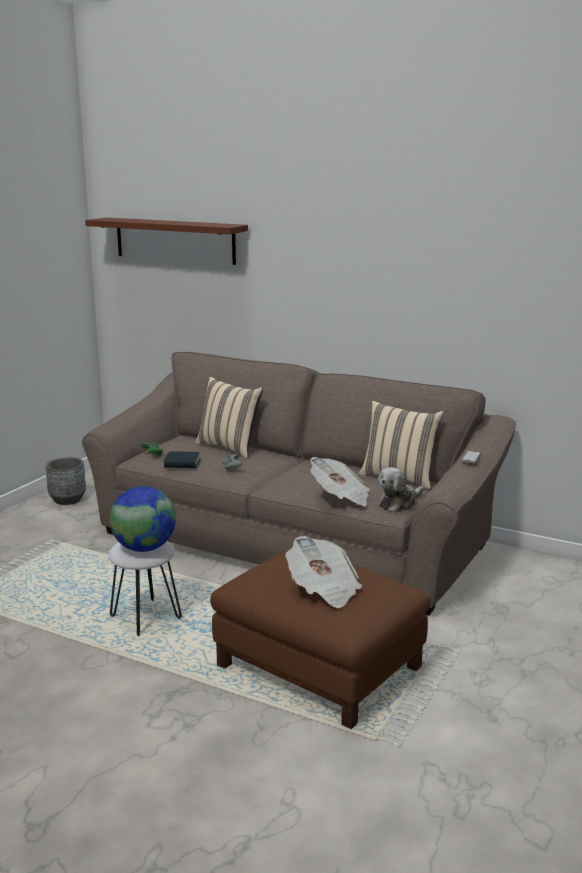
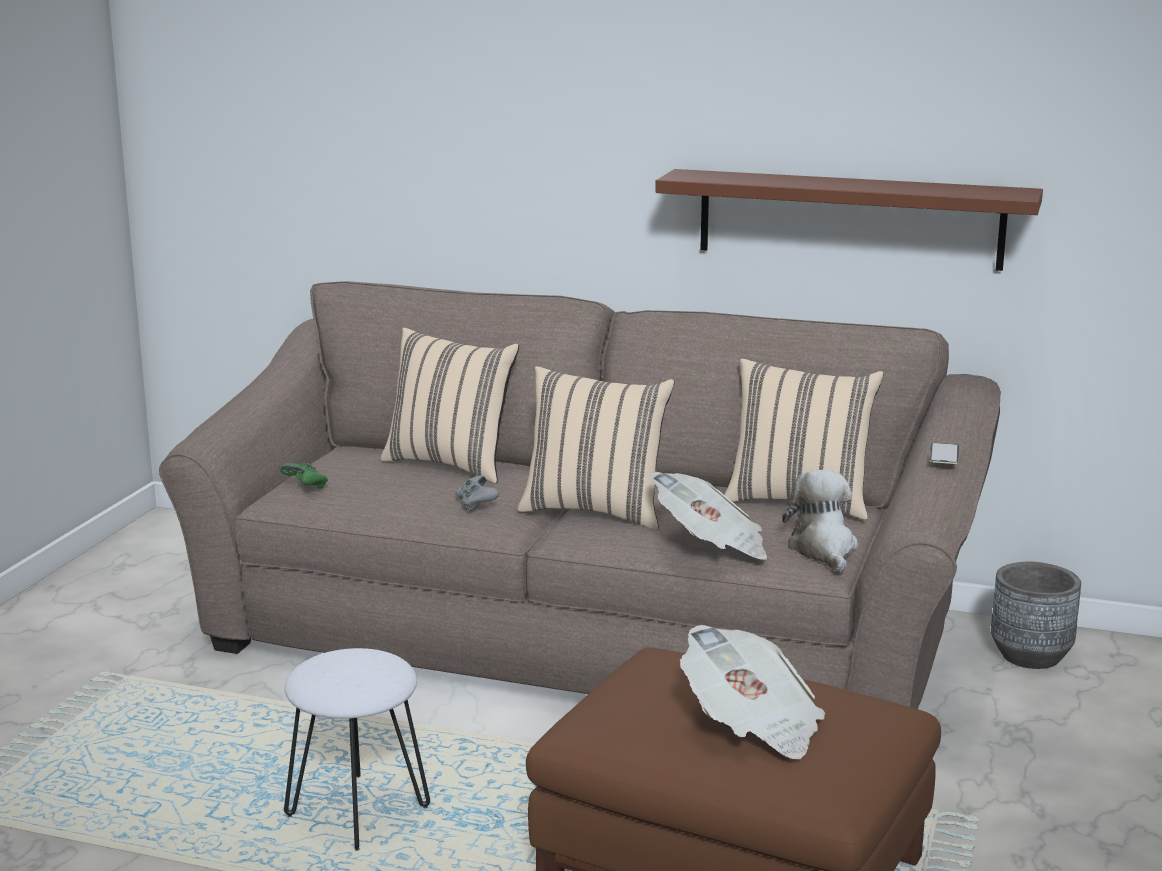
camera: 10 degrees left, 0 degrees up
(67, 500) = (106, 589): grey planter -> grey planter (1030, 656)
(144, 548) = (359, 674): globe -> none
(174, 240) = (301, 63): brown shelf -> brown shelf (850, 219)
(182, 464) = (374, 502): book -> none
(291, 475) = (595, 511): none -> beige pillow
(399, 503) = (823, 550): plush toy -> plush toy turned 135 degrees clockwise

